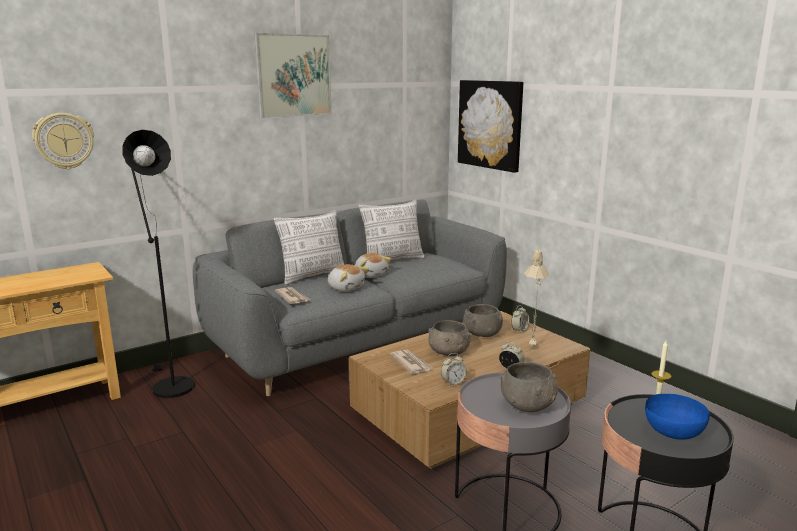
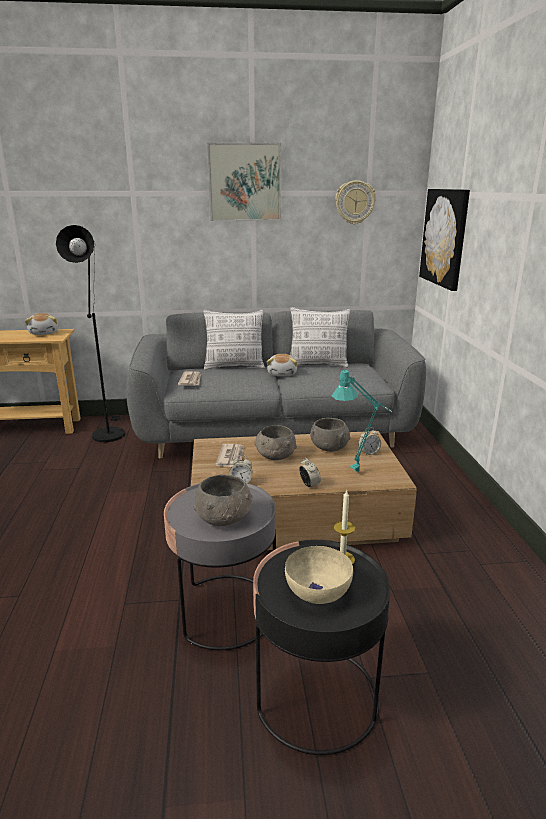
camera: 30 degrees right, 5 degrees up
(64, 141) = (49, 232): wall clock -> wall clock (355, 202)
(346, 287) = (243, 380): plush toy -> plush toy (44, 333)
(532, 345) = (360, 470): beige table lamp -> turquoise table lamp
(674, 432) = (317, 591): blue bowl -> beige bowl

